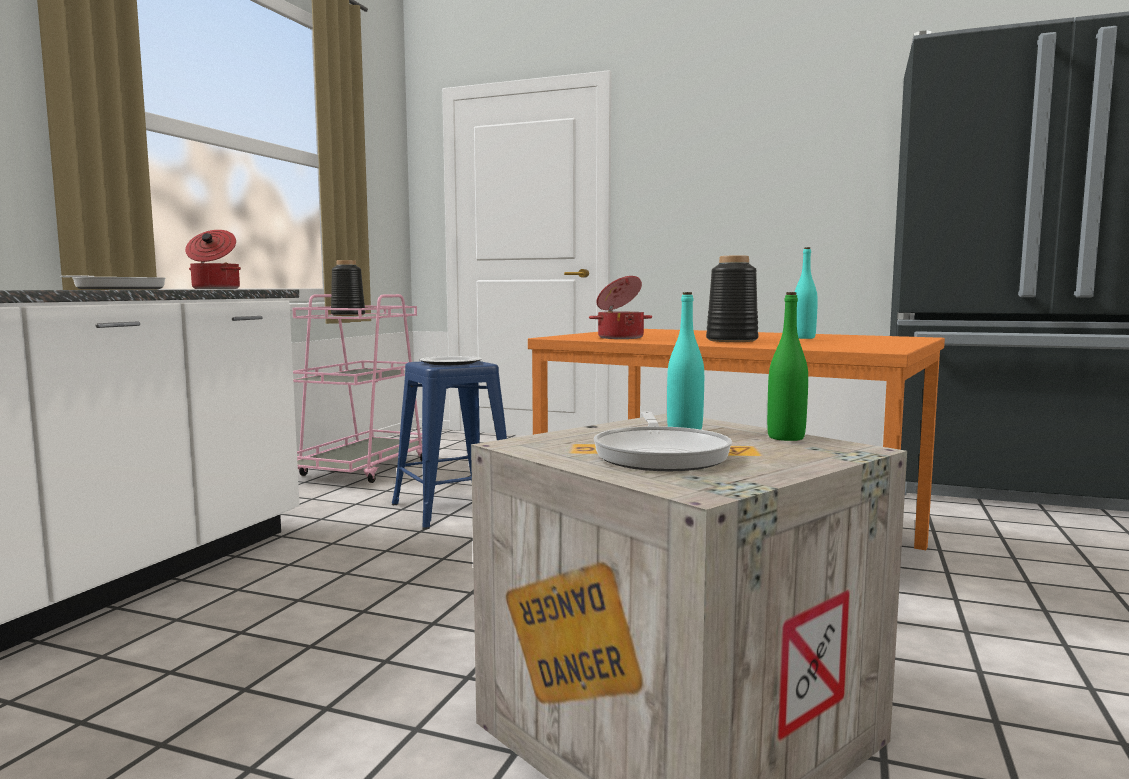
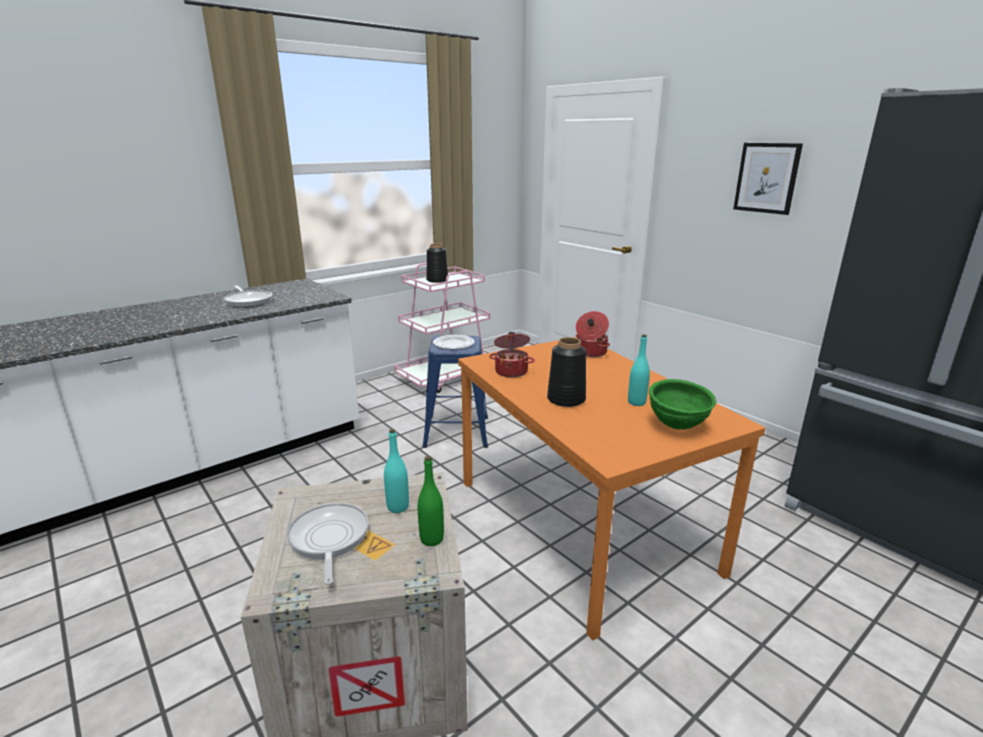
camera: 30 degrees right, 15 degrees up
(214, 289) = (310, 293): cooking pot -> cooking pot (590, 352)
(661, 455) = (329, 539): frying pan -> frying pan turned 135 degrees clockwise
(749, 168) = (766, 178): none -> picture
(878, 340) = (677, 427): none -> green bowl

